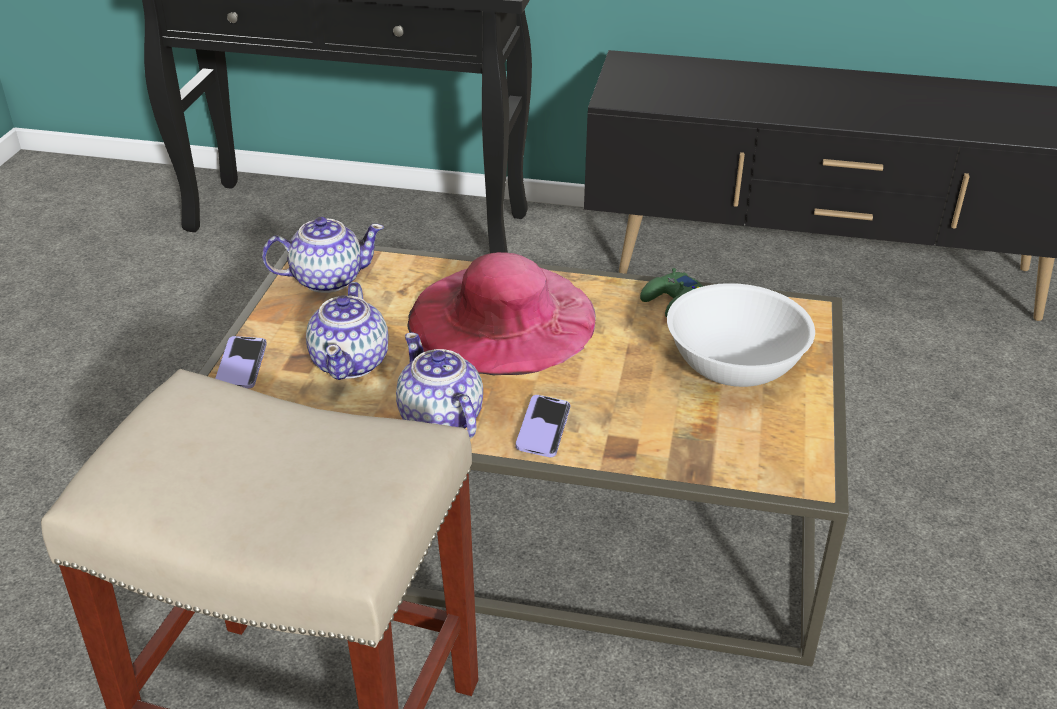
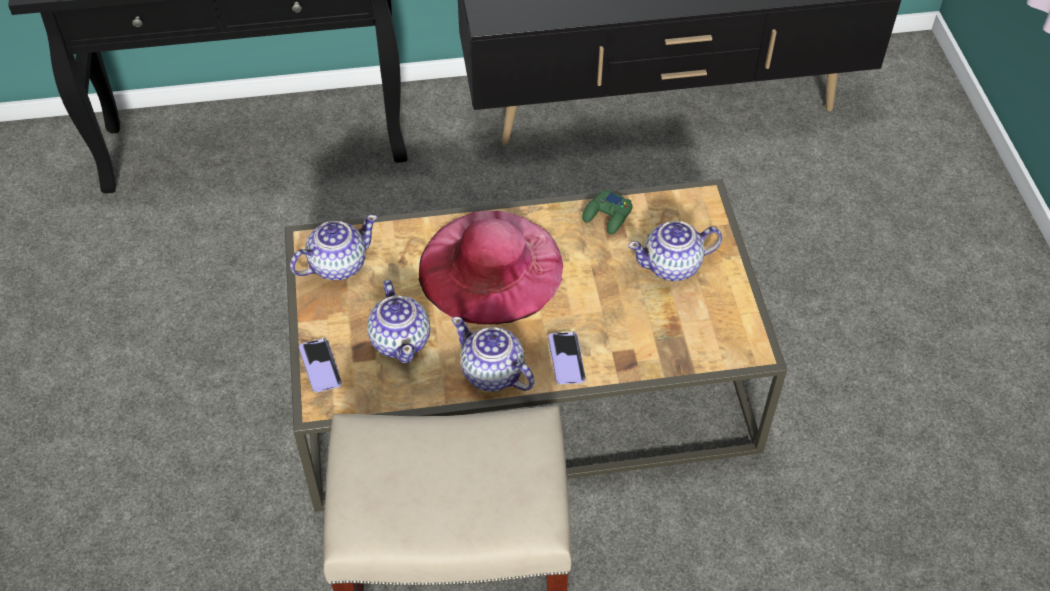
camera: 20 degrees left, 15 degrees up
(735, 366) = (673, 266): white bowl -> teapot

